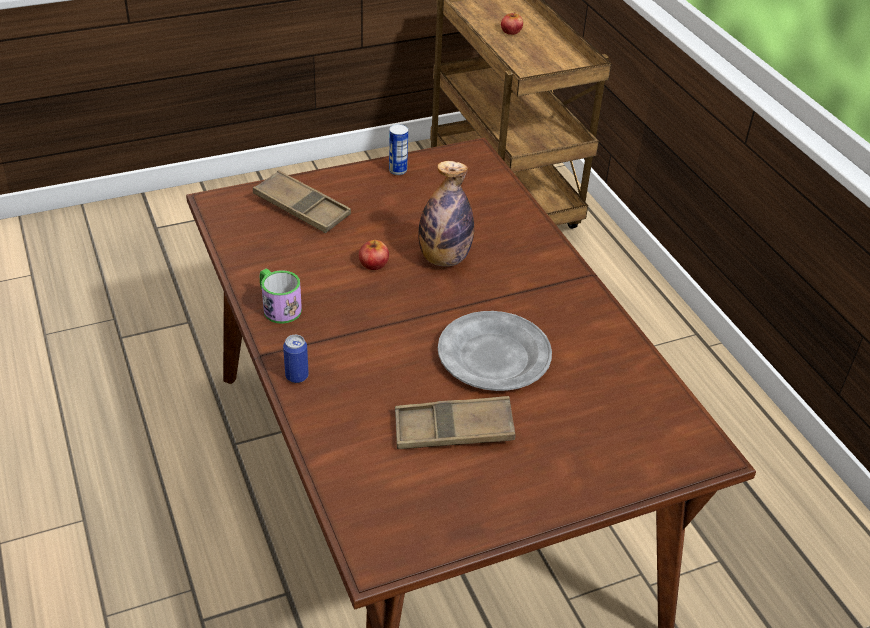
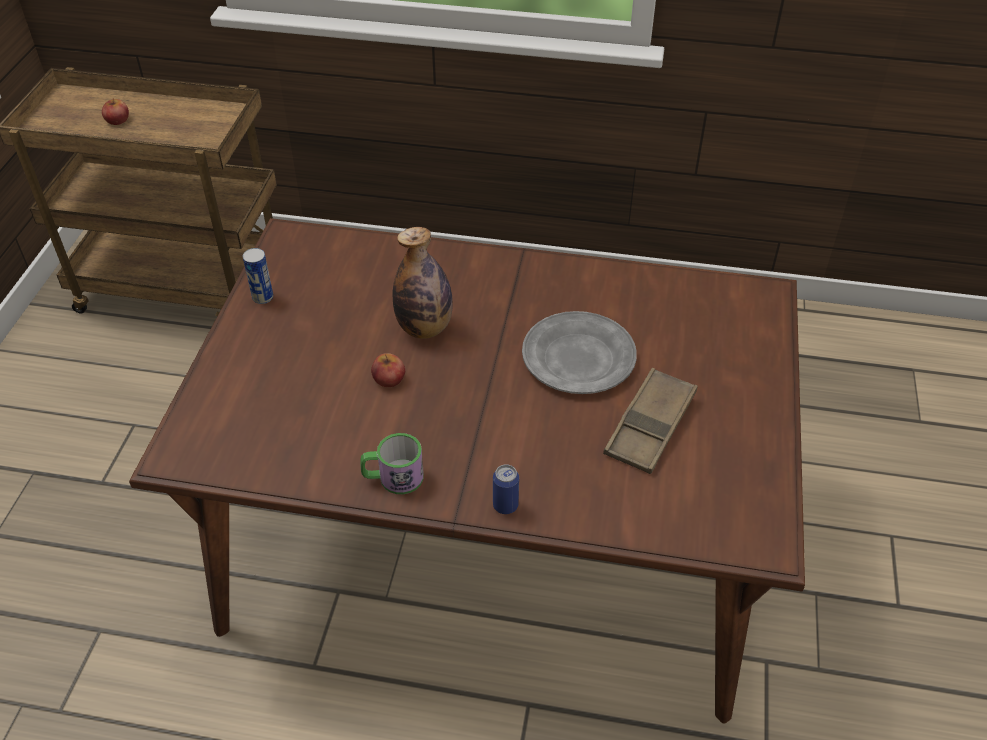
camera: 55 degrees left, 5 degrees up
(302, 208) = (252, 393): brown tray -> none

